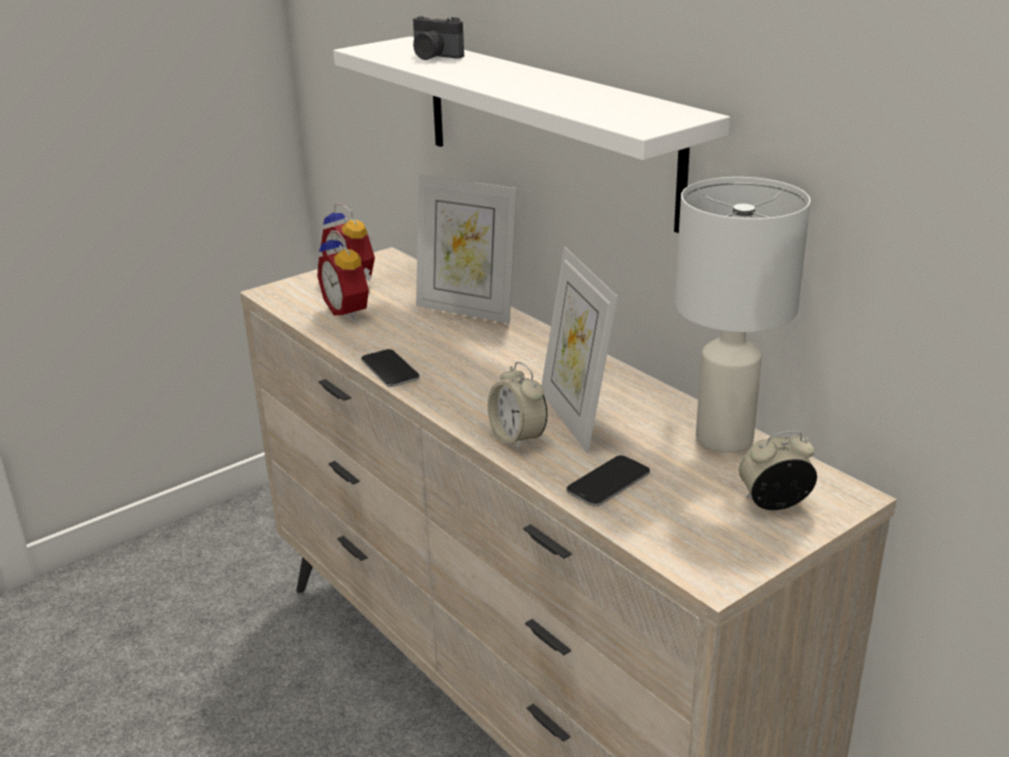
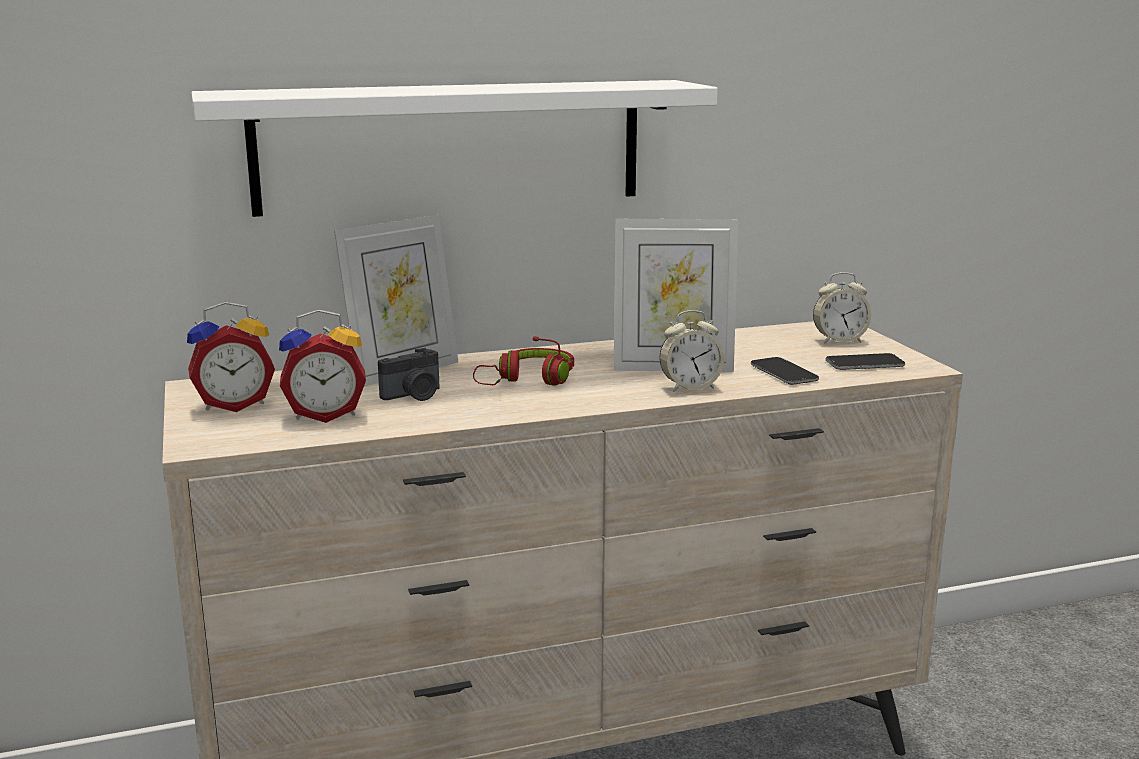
camera: 70 degrees left, 10 degrees down
(390, 369) = (502, 413): phone -> phone (864, 364)
(434, 56) = (324, 90): camera -> camera (414, 395)
(480, 362) = (529, 381): none -> red headphones
(726, 438) = (741, 336): white table lamp -> none
(774, 503) = (839, 340): alarm clock -> alarm clock turned 105 degrees counterclockwise

